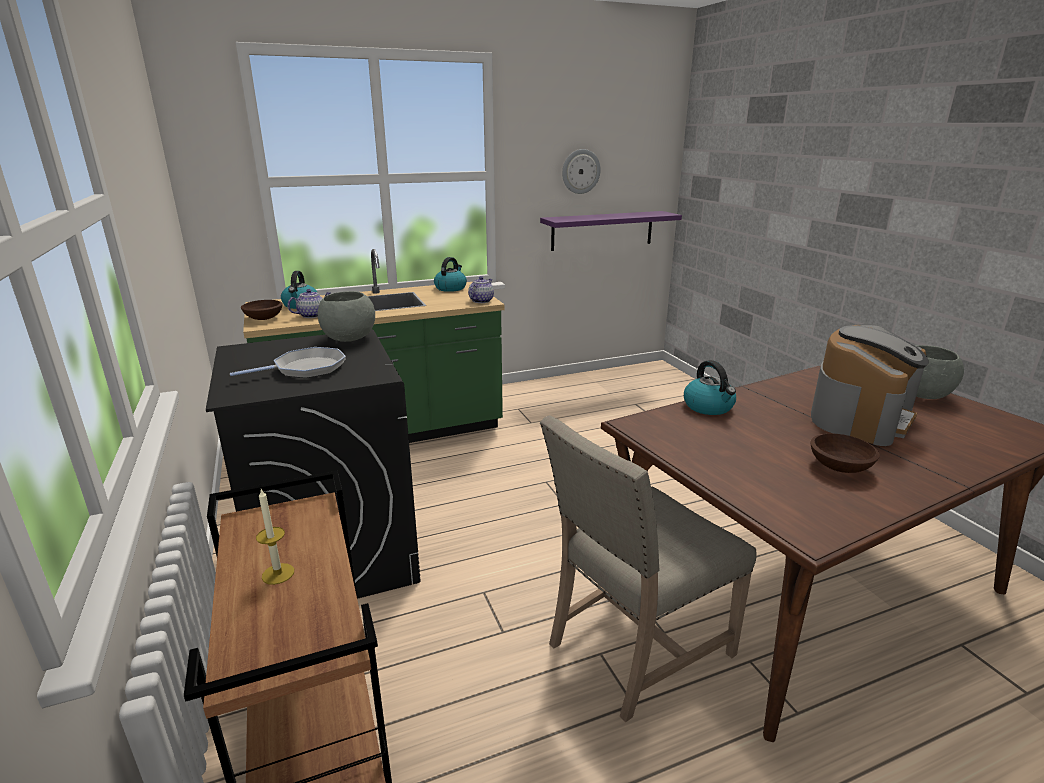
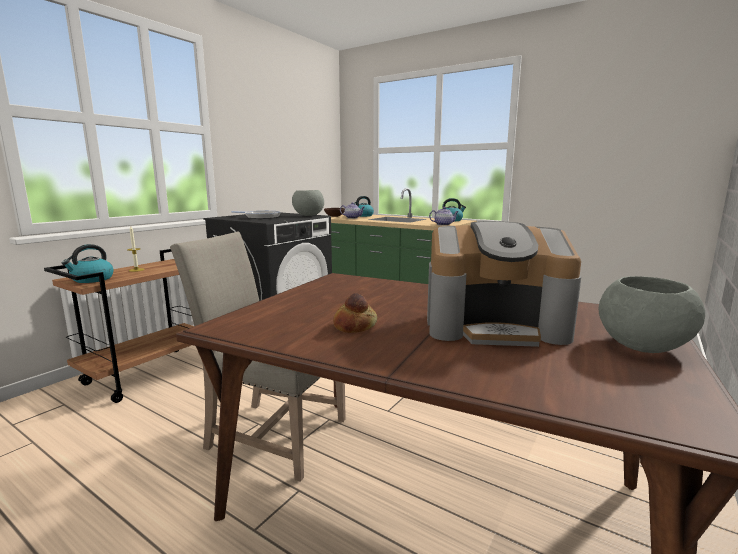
camera: 55 degrees right, 10 degrees down
(580, 171) = (597, 140): wall clock -> none
(602, 230) = (619, 195): purple shelf -> none
(709, 407) = (404, 286): kettle -> kettle (92, 279)
(839, 466) = (355, 326): brown bowl -> bread

